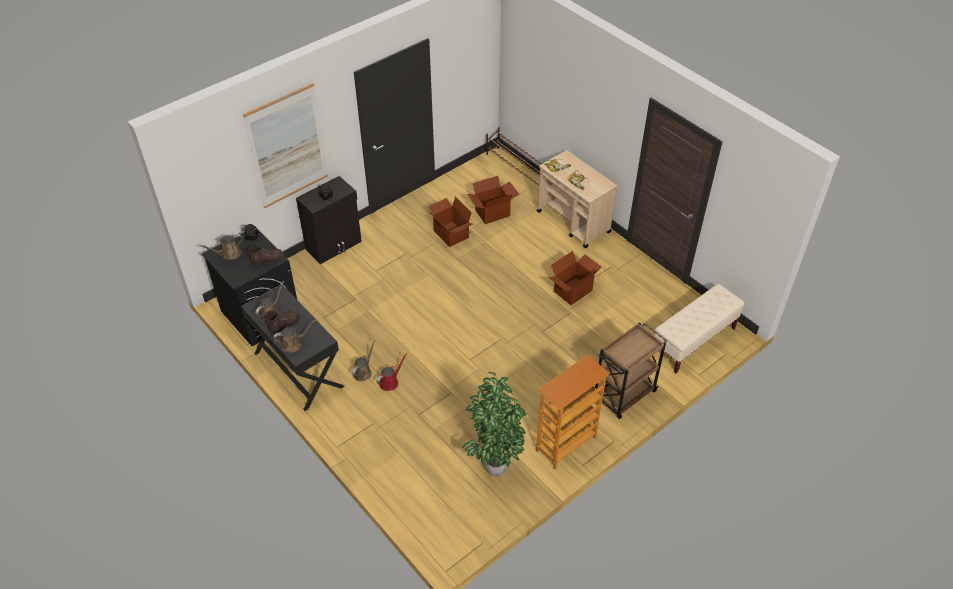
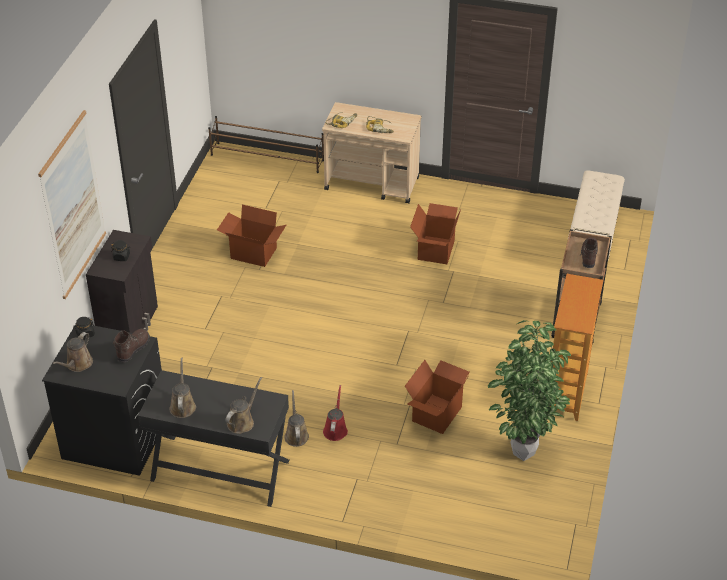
camera: 35 degrees left, 5 degrees down
(284, 325) = (211, 409): brown boot -> brown boot (588, 256)
(492, 212) = (277, 211): cardboard box -> cardboard box (436, 413)

